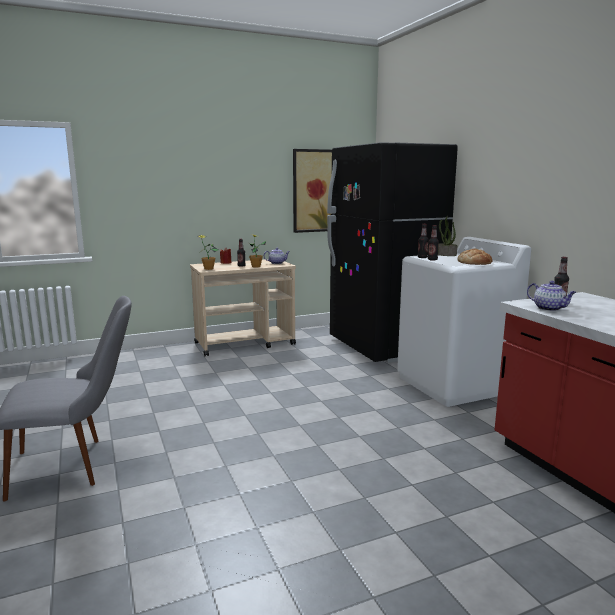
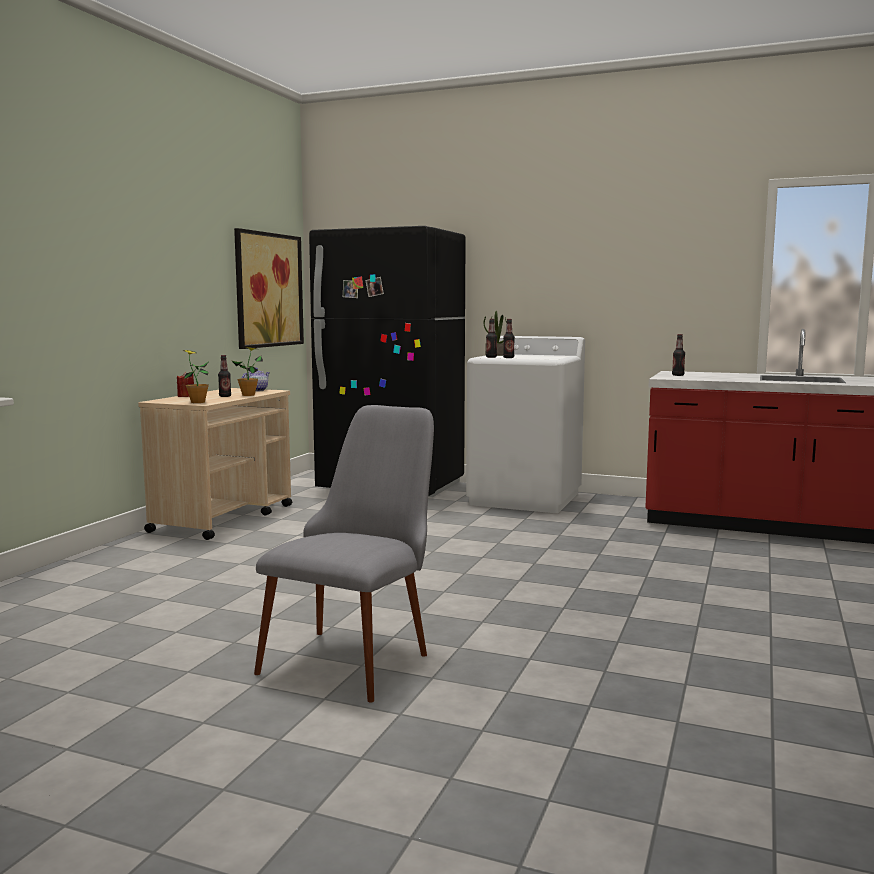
camera: 45 degrees left, 5 degrees down
(474, 262) = (550, 357): bread -> none
(549, 309) = (691, 378): teapot -> none

